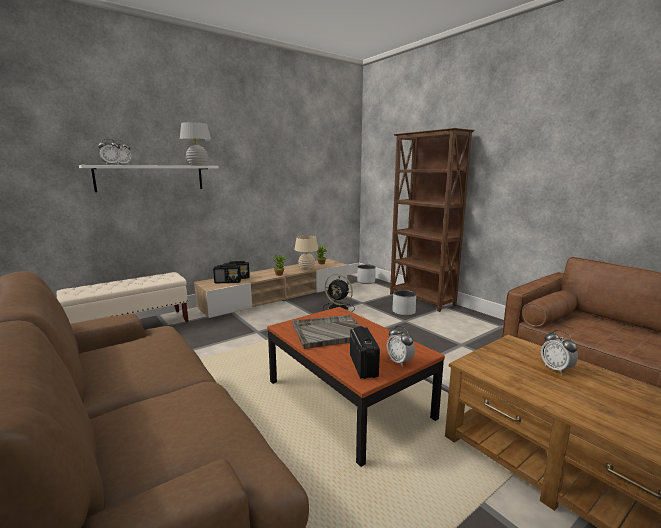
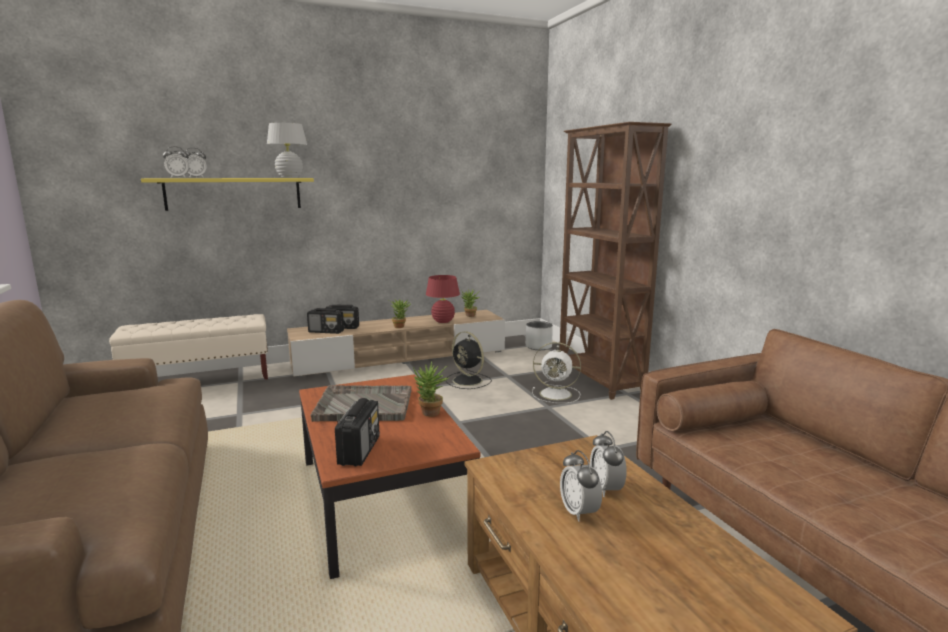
camera: 15 degrees right, 0 degrees up
(151, 178) = (234, 193): white shelf -> yellow shelf
(306, 268) = (443, 321): beige table lamp -> red table lamp
(383, 333) = (430, 414): none -> potted plant
(399, 362) = (410, 452): alarm clock -> alarm clock (579, 512)
(403, 312) = (557, 394): grey planter -> white fan

